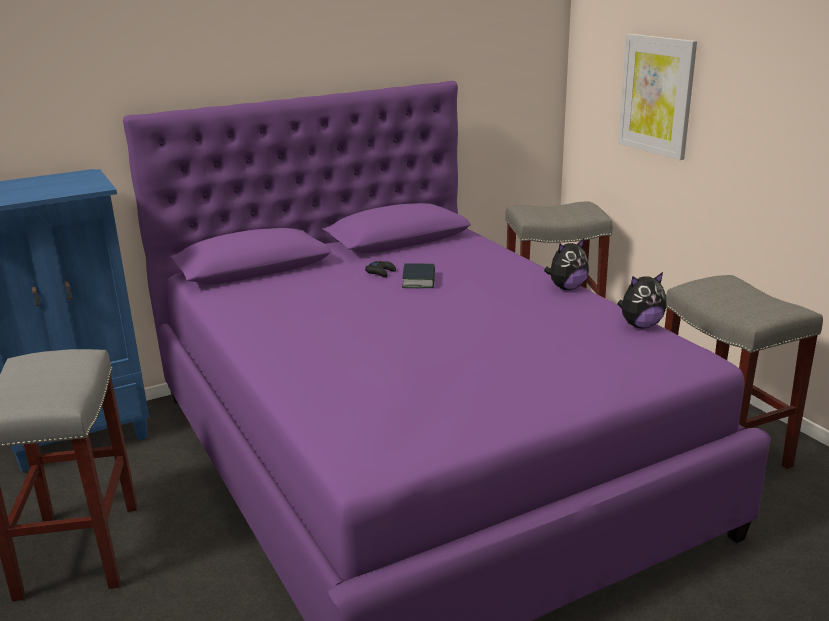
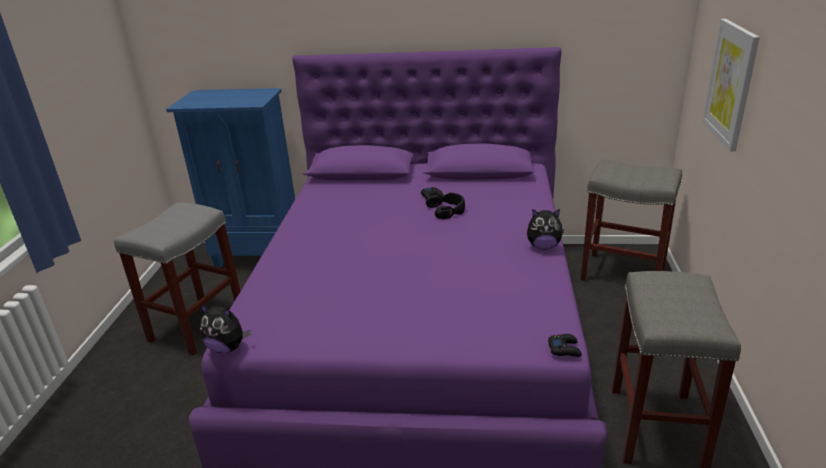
camera: 35 degrees right, 5 degrees up
(419, 280) = (447, 210): book -> black headphones
(640, 325) = (553, 298): plush toy -> plush toy (227, 348)
(710, 360) = (564, 349): none -> black game controller

